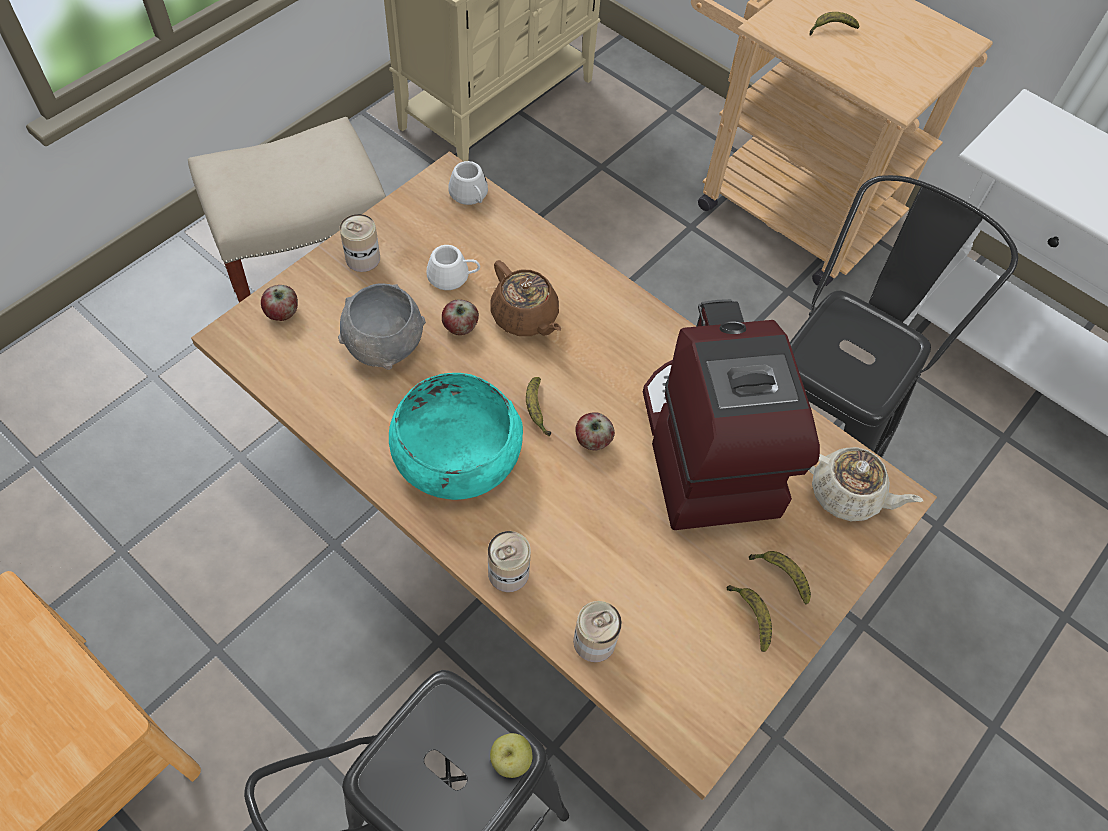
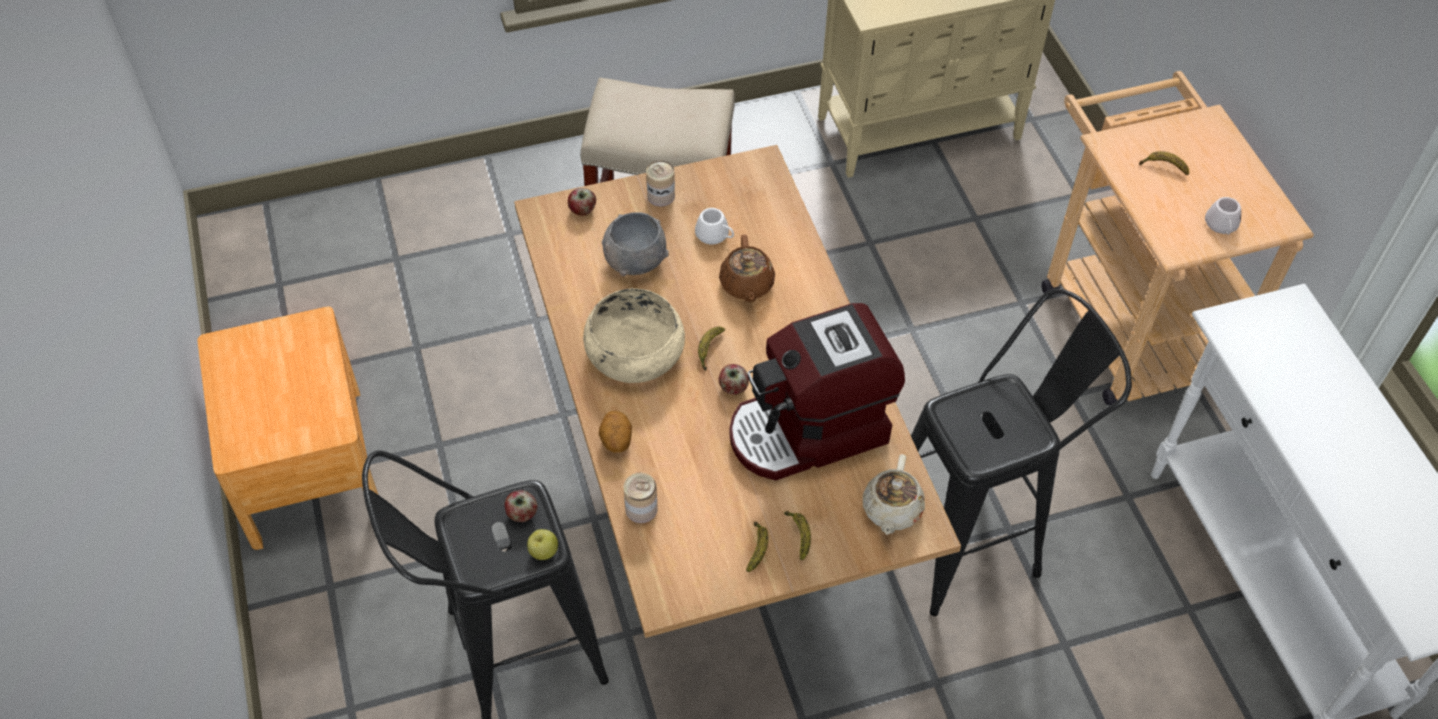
camera: 35 degrees right, 5 degrees down
(456, 452) = (635, 352): turquoise bowl -> beige bowl
(460, 327) = (695, 272): apple -> apple (522, 514)
(470, 196) = (769, 183): white mug -> white mug (1222, 226)
(508, 572) = (616, 441): can -> potato
(705, 450) = (809, 431): coffee machine -> coffee machine turned 135 degrees counterclockwise
(847, 494) = (891, 510): beige teapot -> beige teapot turned 45 degrees clockwise

